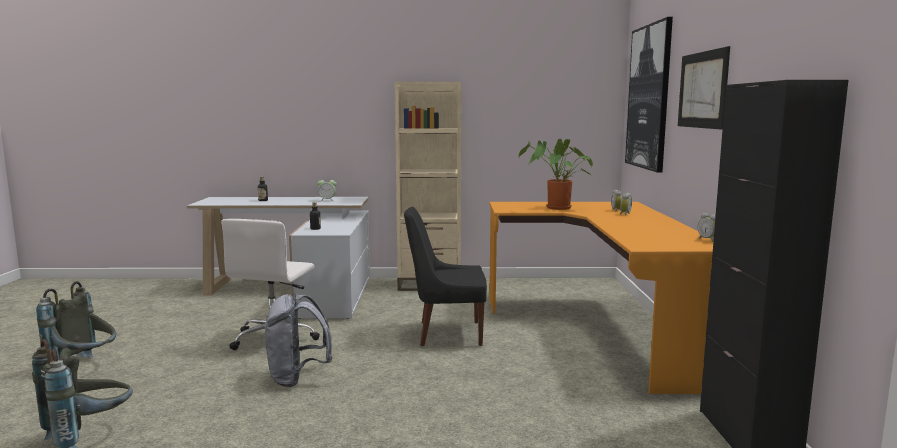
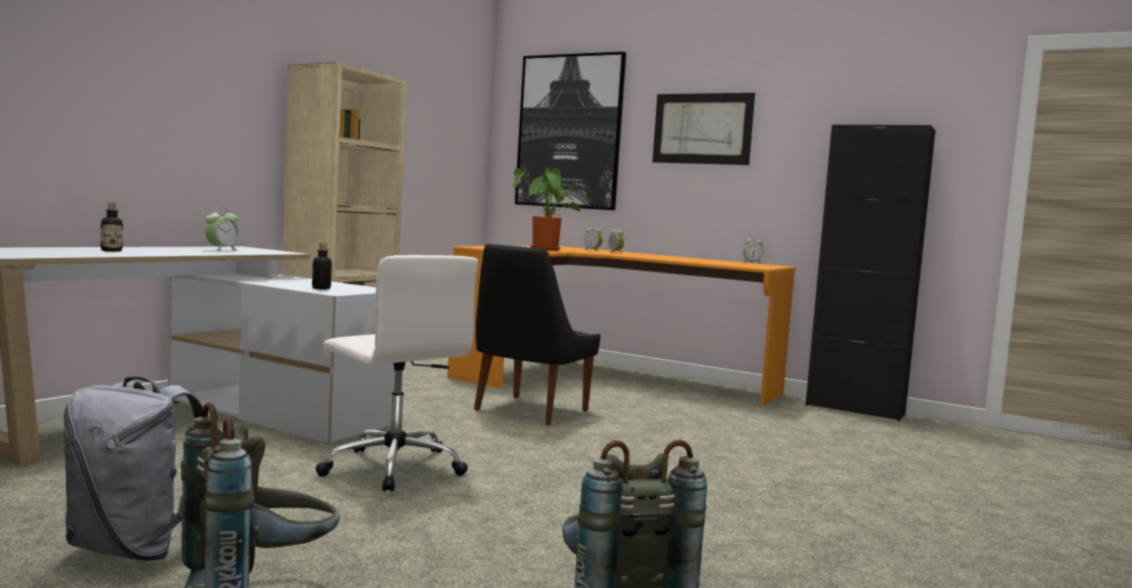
camera: 60 degrees left, 5 degrees down
(297, 378) = (563, 482): grey backpack -> grey backpack (135, 549)

